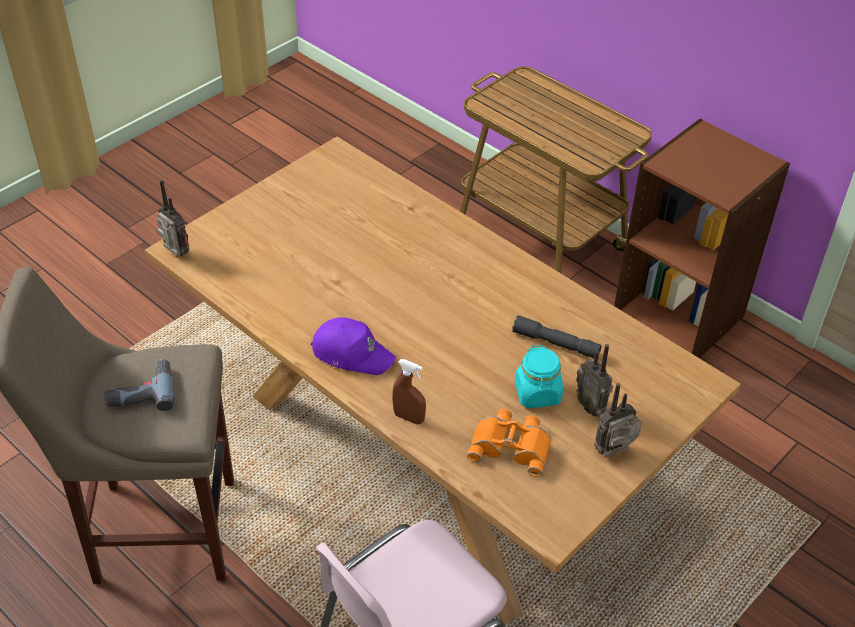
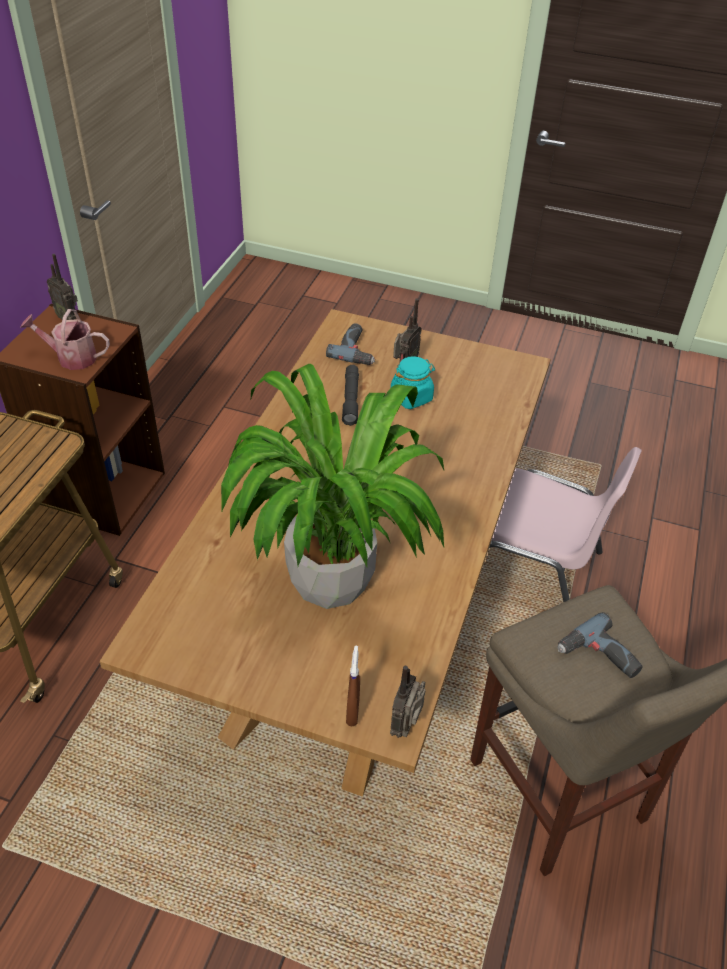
camera: 115 degrees left, 0 degrees up
(331, 257) = (328, 578): none -> potted plant
(352, 353) = (446, 516): purple cap -> none
(408, 417) = (488, 459): brown spray bottle -> brown spray bottle (352, 711)
(511, 445) = (471, 399): orange binoculars -> none
(615, 453) = (439, 351): radio -> radio (68, 319)
(644, 377) = (357, 350): none -> power drill
(688, 162) = (71, 357): none -> watering can

